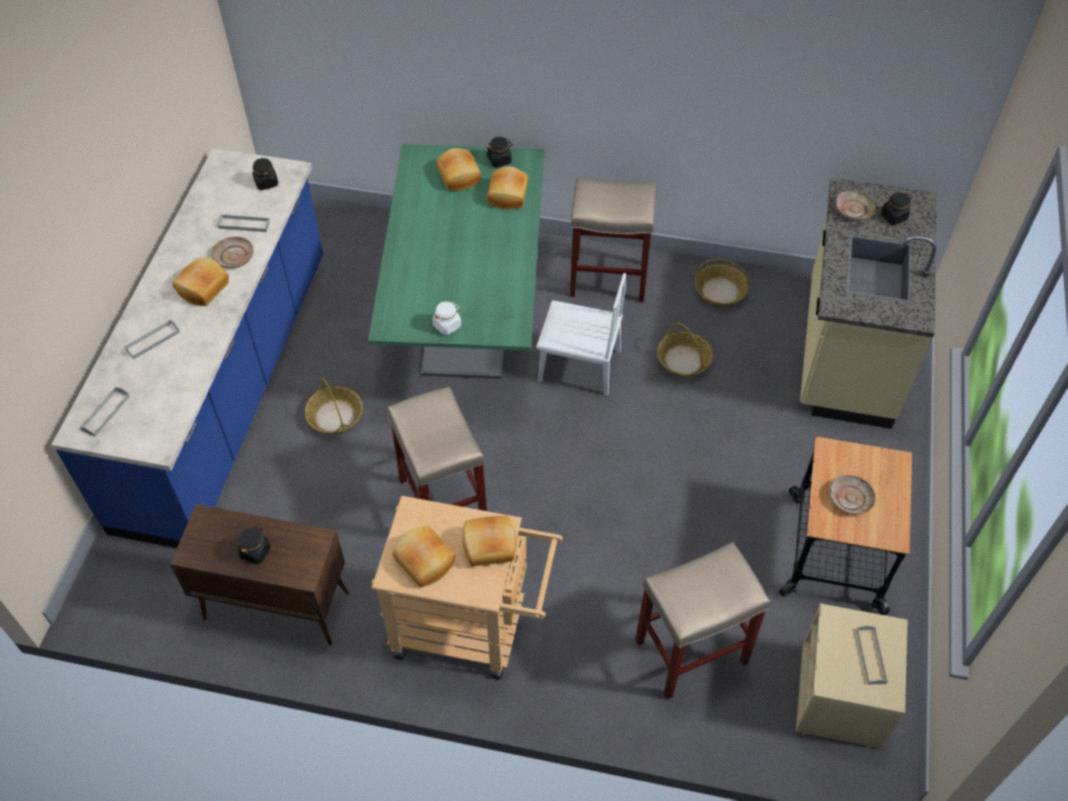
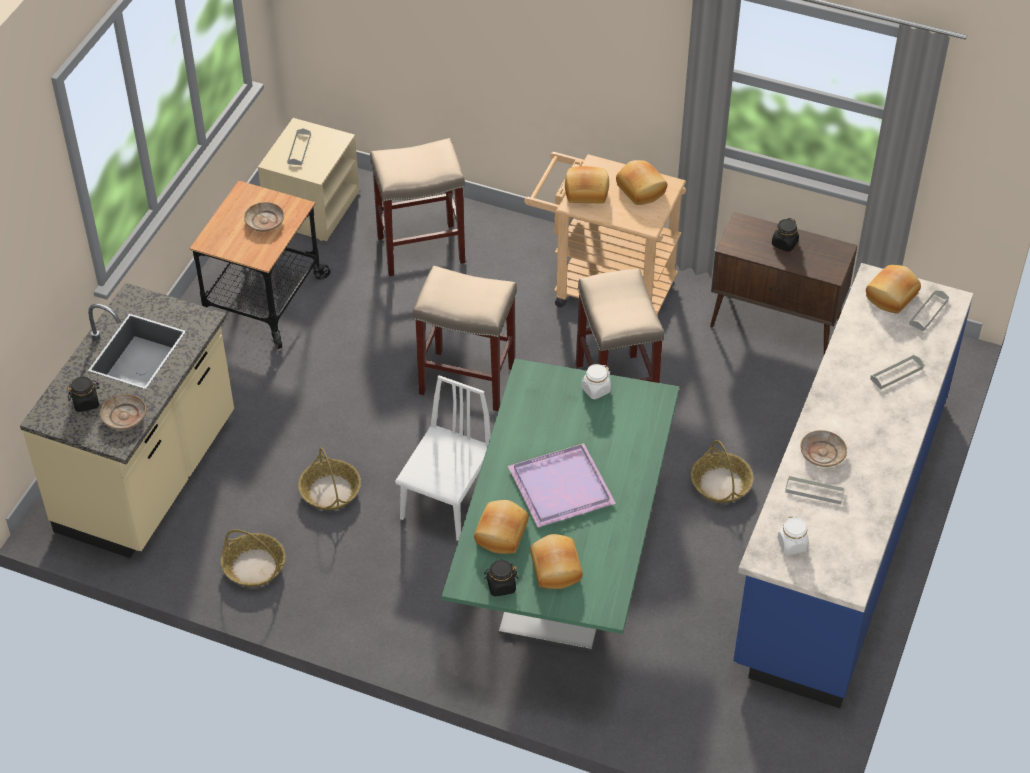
camera: 170 degrees left, 5 degrees down
(202, 288) = (853, 422): bread -> bread (892, 296)
(266, 182) = (792, 544): black jar -> white jar
(464, 238) = (562, 485): none -> purple tray
(579, 366) = (447, 501): white chair -> white chair turned 90 degrees clockwise
(609, 278) = (380, 603): beige stool -> beige stool (466, 380)

